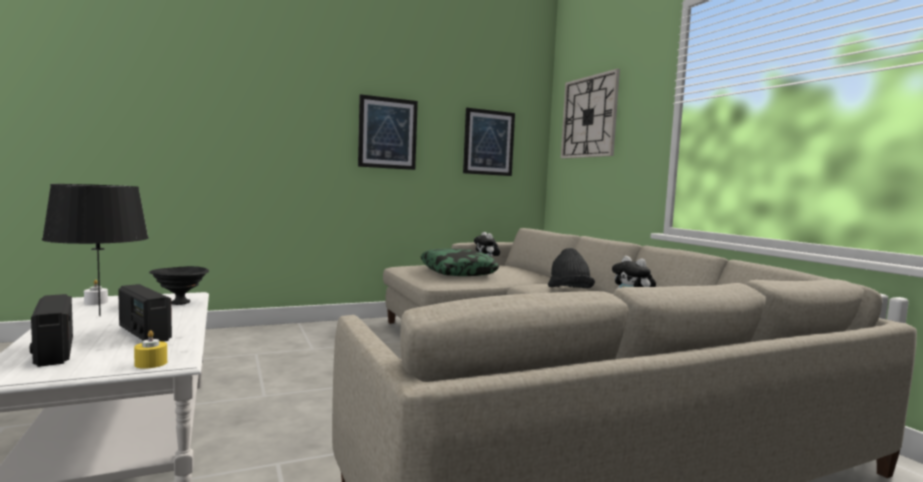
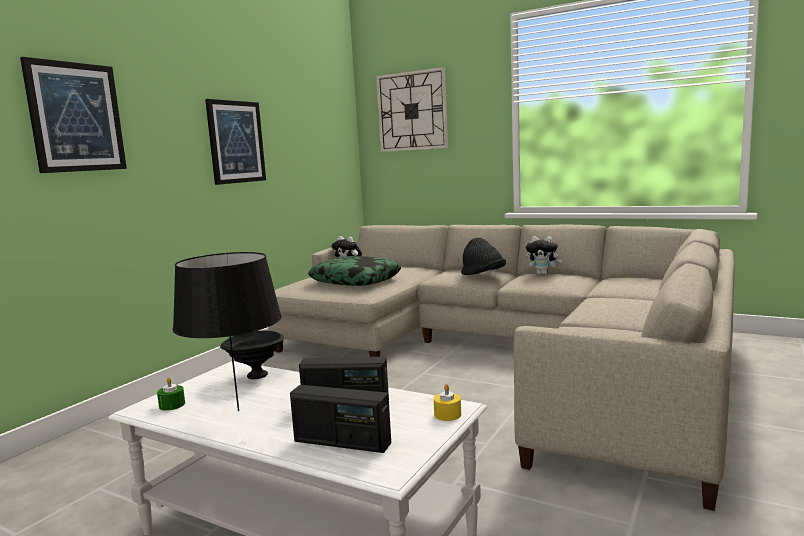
camera: 35 degrees left, 5 degrees up
(96, 302) = (172, 405): white candle -> green candle
(488, 142) = (317, 142): picture -> picture (76, 117)

